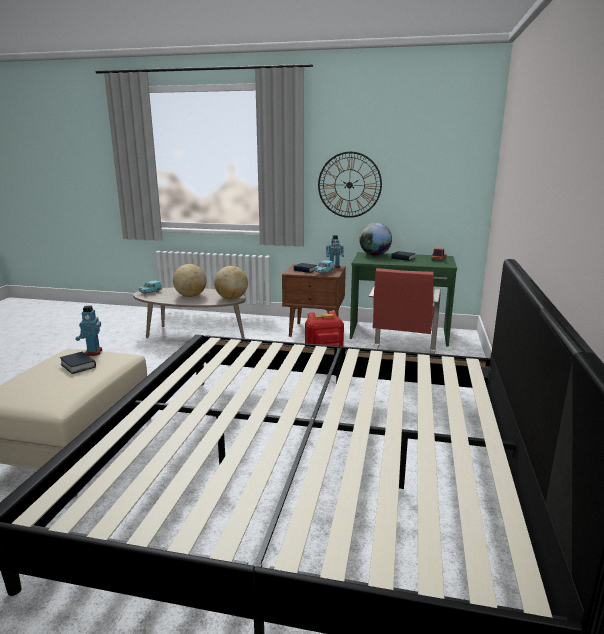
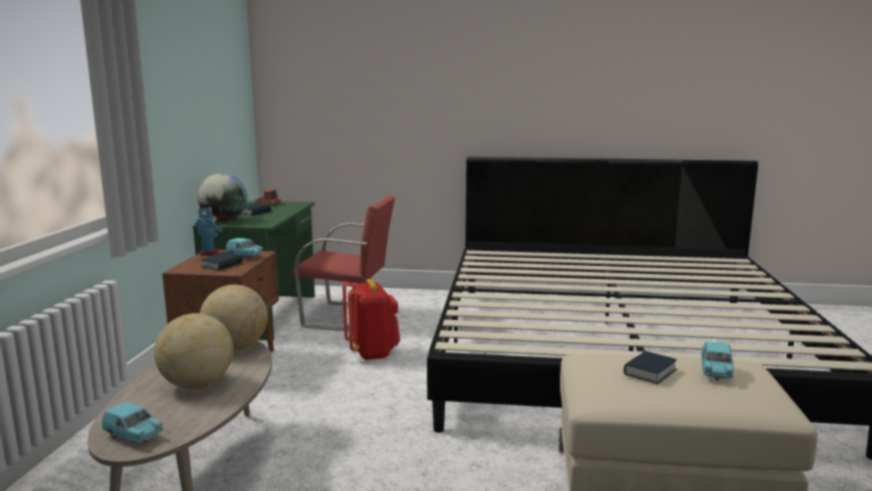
camera: 95 degrees left, 5 degrees down
(53, 386) = (716, 373): none -> turquoise toy car
(93, 352) = (594, 377): toy robot -> none
(349, 185) = (170, 123): wall clock -> none

